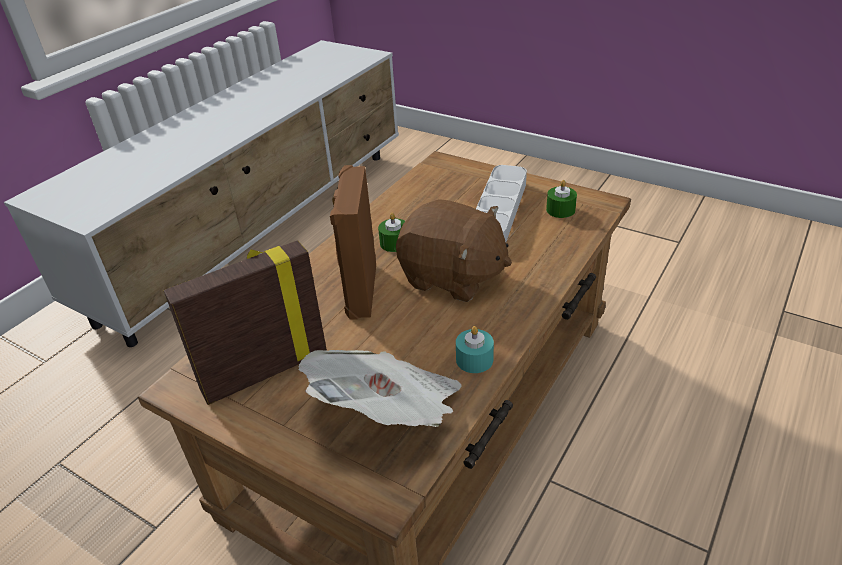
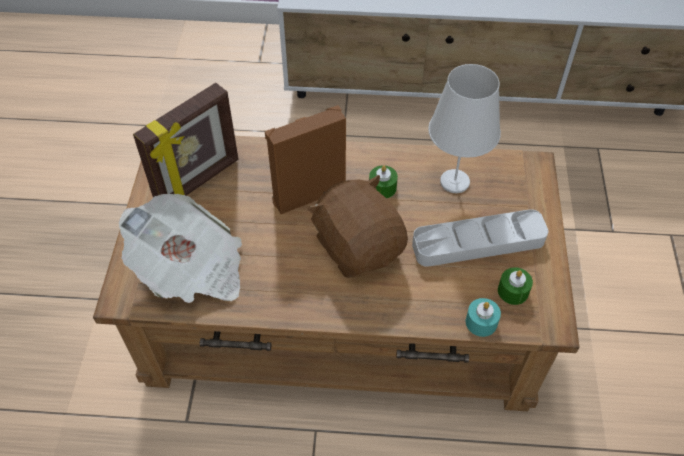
camera: 60 degrees right, 15 degrees up
(264, 370) = (198, 182): picture frame -> picture frame turned 105 degrees clockwise
(423, 202) = (455, 181): none -> white table lamp
(452, 277) = (358, 246): brown plush toy -> brown plush toy turned 150 degrees clockwise
(474, 359) = (266, 299): turquoise candle -> turquoise candle (481, 322)

